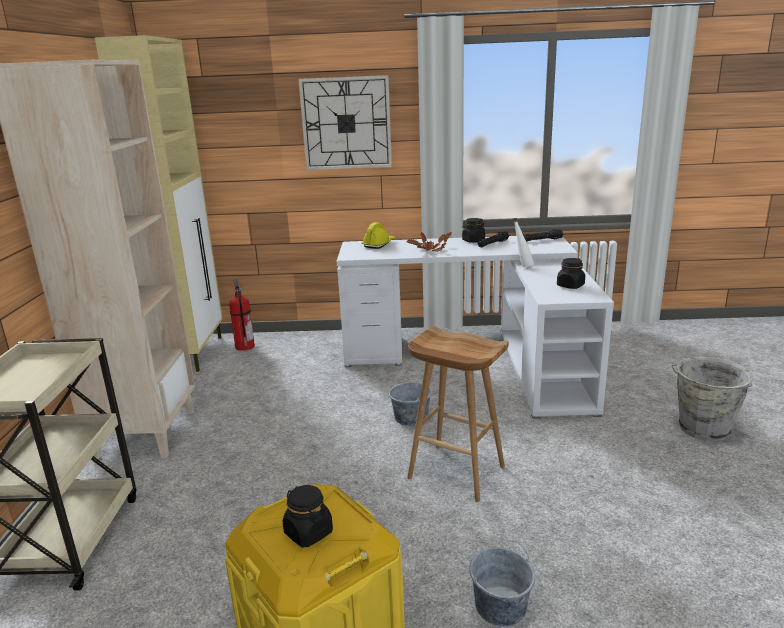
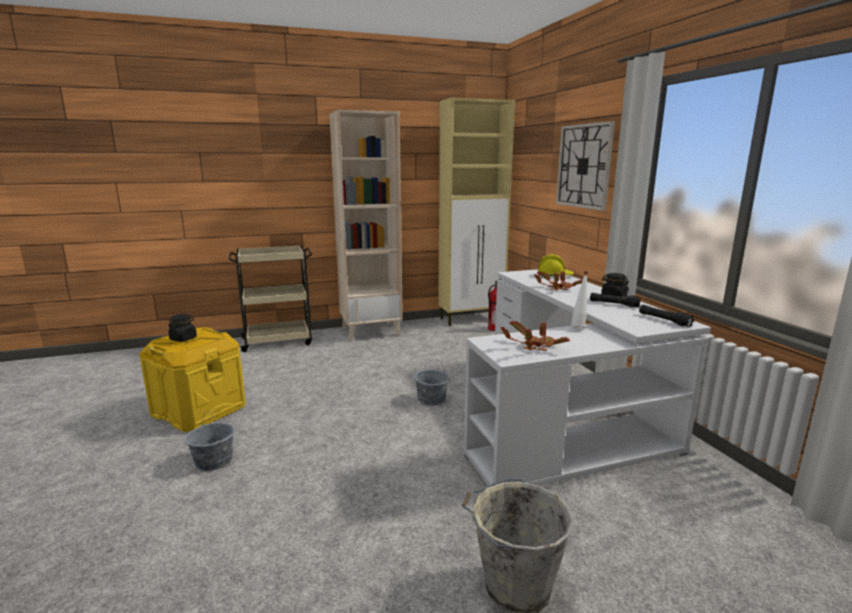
camera: 70 degrees right, 5 degrees down
(454, 472) = (361, 427): brown stool -> none
(570, 286) = (534, 347): black jar -> potted plant

